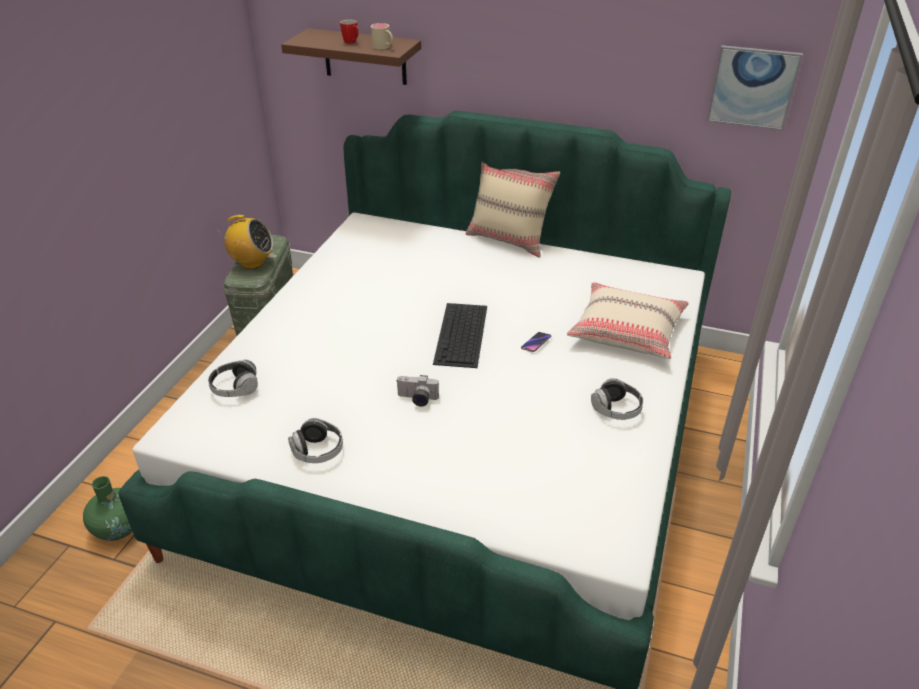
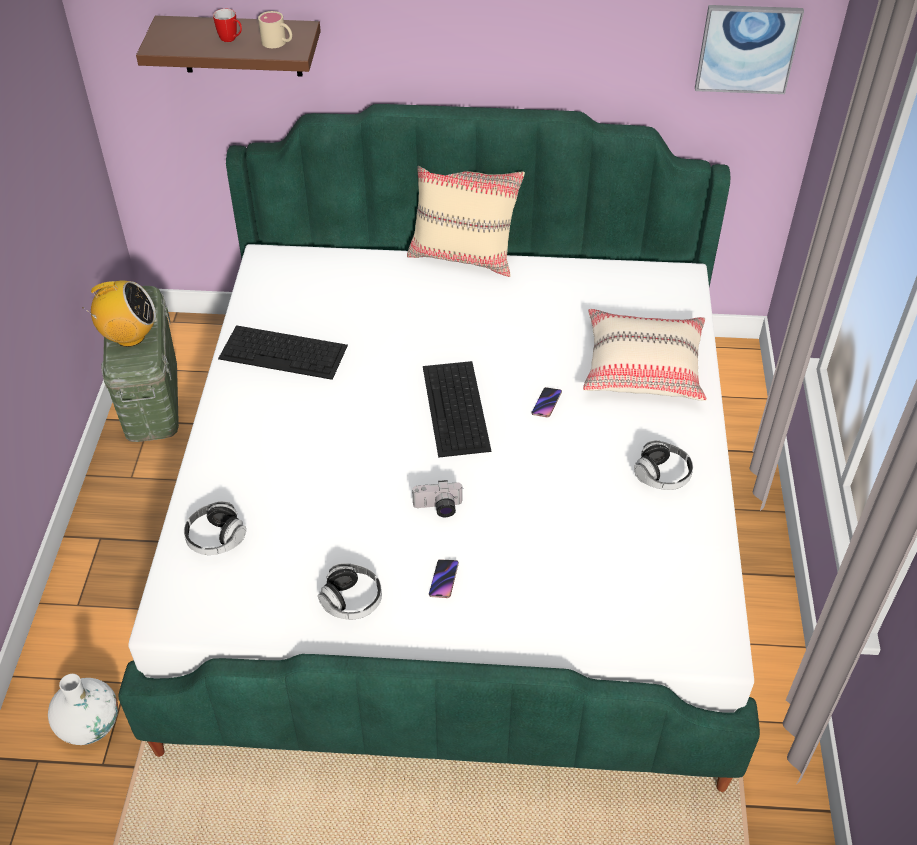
camera: 15 degrees left, 10 degrees up
(119, 528) = (89, 724): green vase -> white vase
(347, 279) = (284, 352): none -> keyboard
(399, 451) = (444, 580): none -> phone

